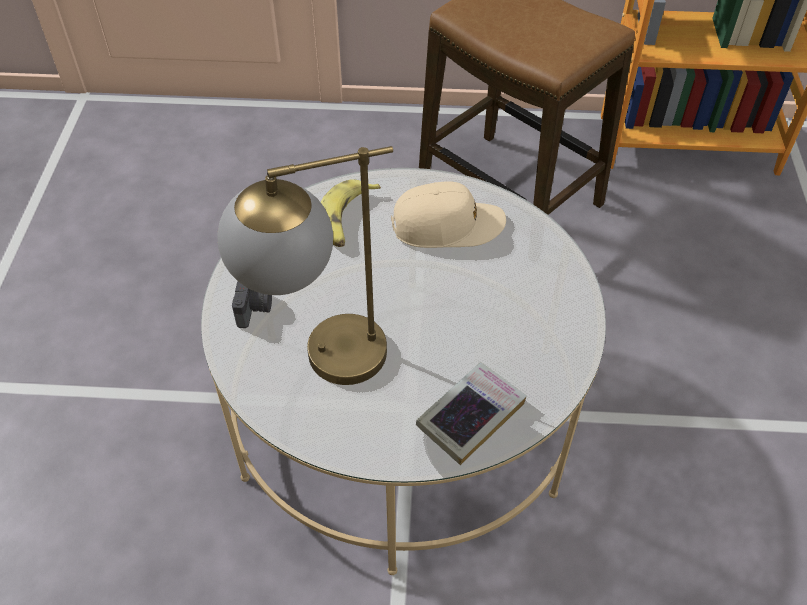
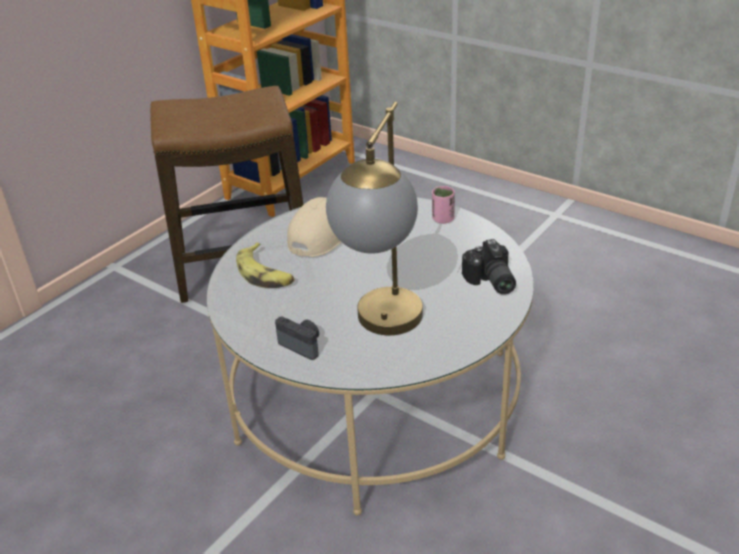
camera: 55 degrees left, 15 degrees down
(470, 416) = (490, 282): book -> camera
(564, 313) = (443, 219): none -> pink cup

